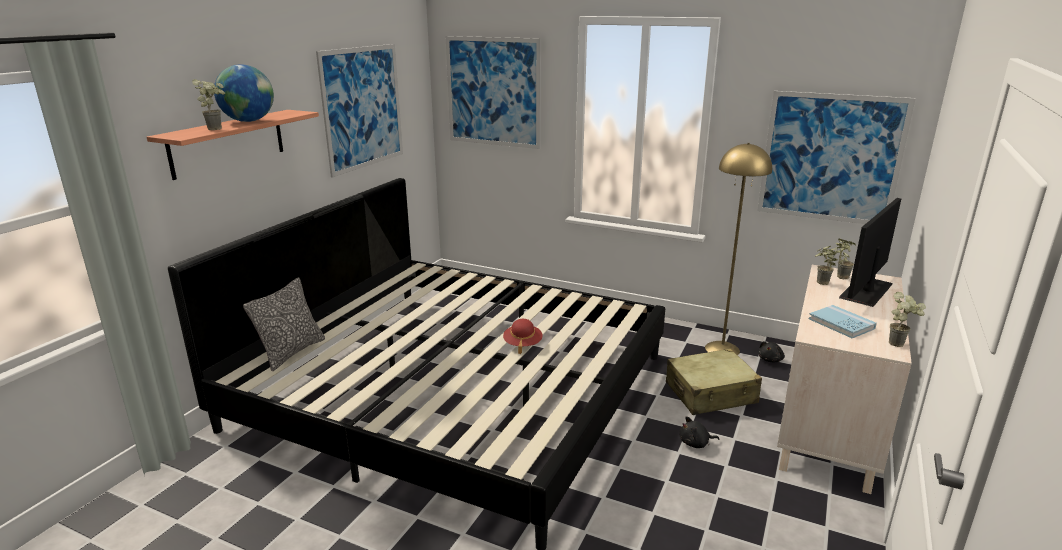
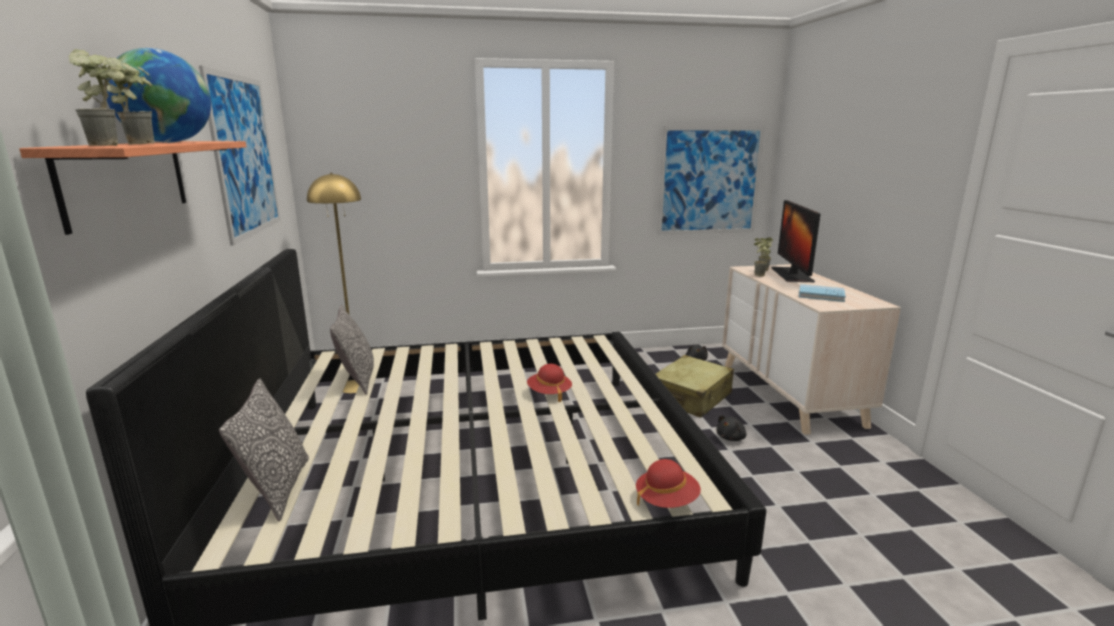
camera: 35 degrees left, 5 degrees down
(412, 292) = (358, 380): none -> pillow
(485, 452) = (666, 500): none -> red hat
(493, 92) = (376, 144): picture -> none
(722, 349) = (655, 363): yellow floor lamp -> yellow floor lamp (356, 385)
(900, 343) = (872, 298): potted plant -> potted plant (113, 145)

